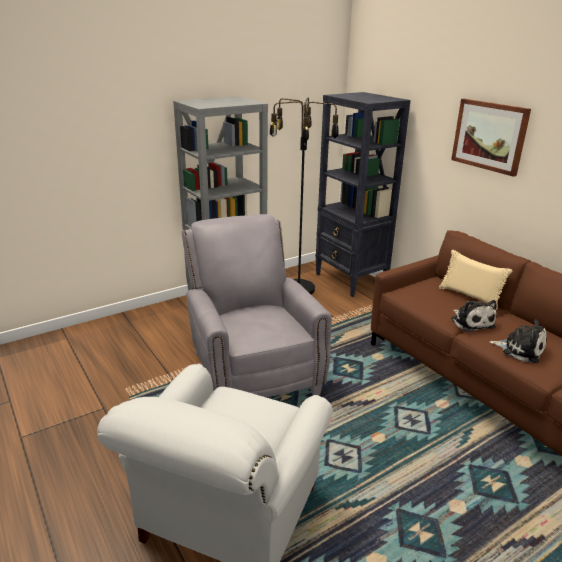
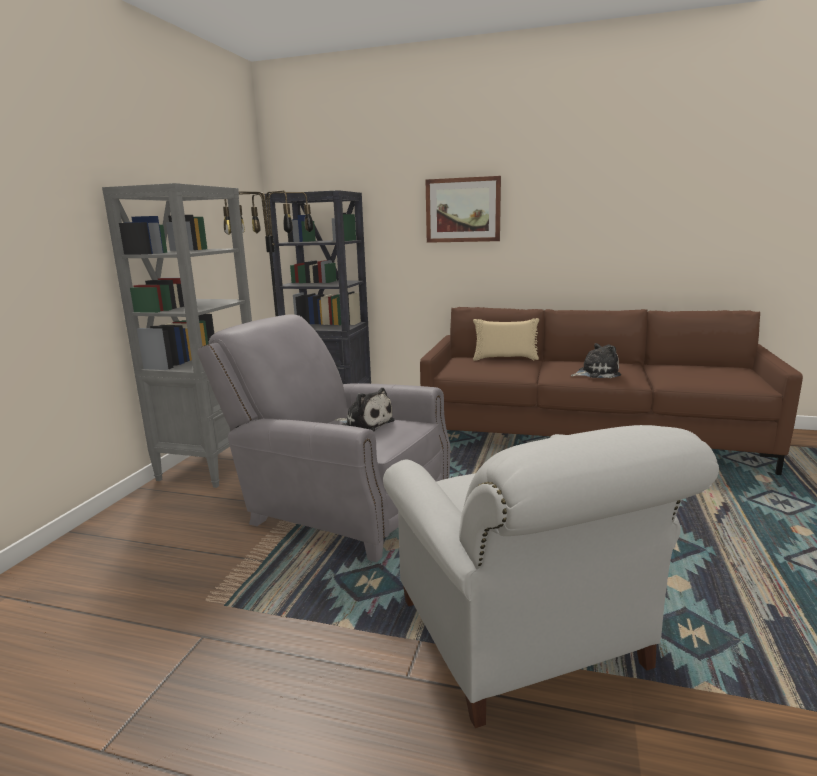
camera: 40 degrees left, 10 degrees down
(471, 322) = (536, 371): plush toy -> plush toy (365, 424)

